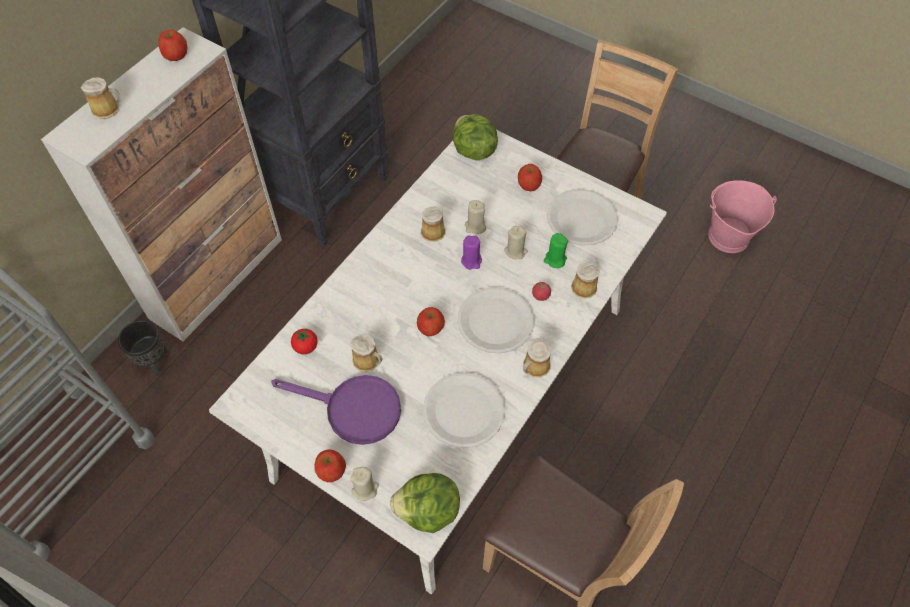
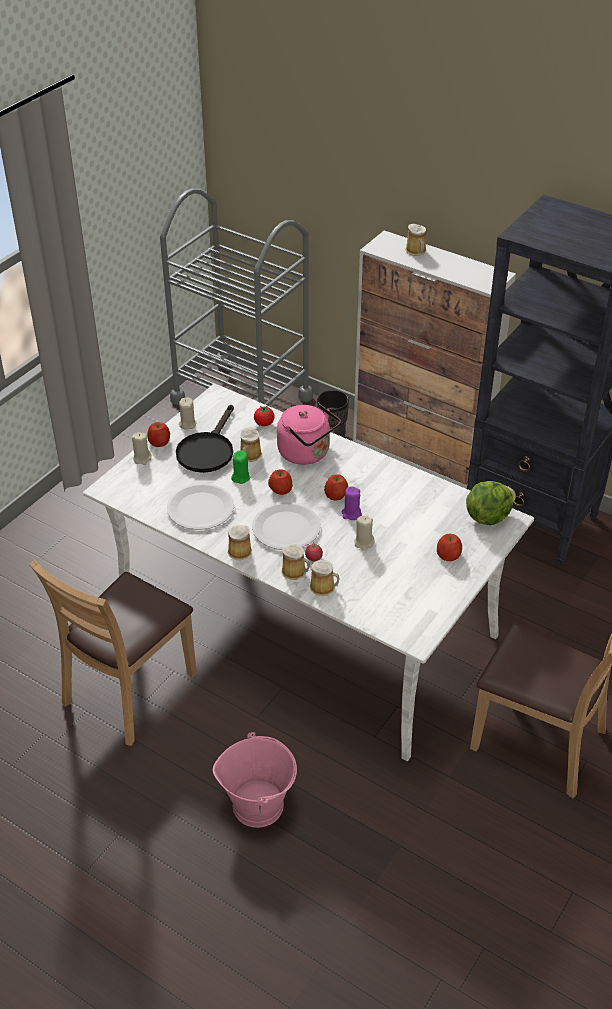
camera: 90 degrees right, 15 degrees down
(175, 54) = (481, 273): apple -> apple (336, 495)
(353, 409) = (207, 450): purple frying pan -> black frying pan
(367, 301) = (307, 453): none -> pink kettle
(428, 511) = (119, 490): lettuce -> none
(433, 231) = (384, 490): mug -> mug (295, 572)
(475, 226) = (391, 516): beige candle -> beige candle (187, 424)
(555, 259) = (355, 569): green candle -> green candle (240, 477)
(582, 218) = (407, 591): white plate -> none
(728, 236) = (534, 893): pink bucket -> pink bucket (258, 804)

